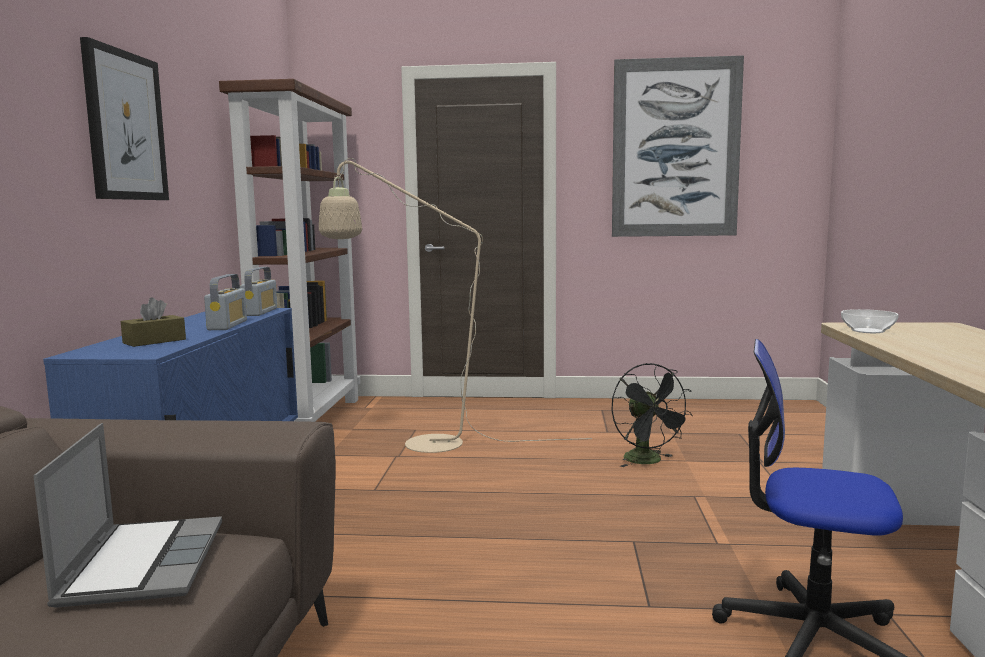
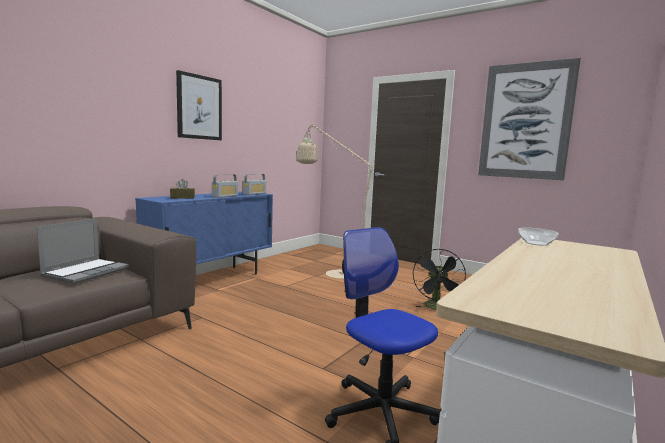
camera: 30 degrees right, 0 degrees up
(310, 420) = (303, 253): brown bookcase -> none

